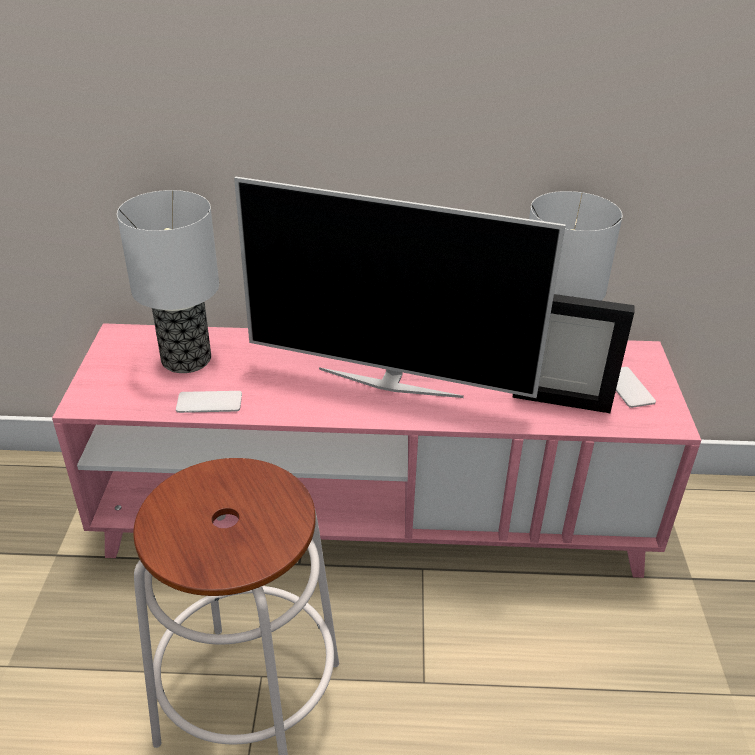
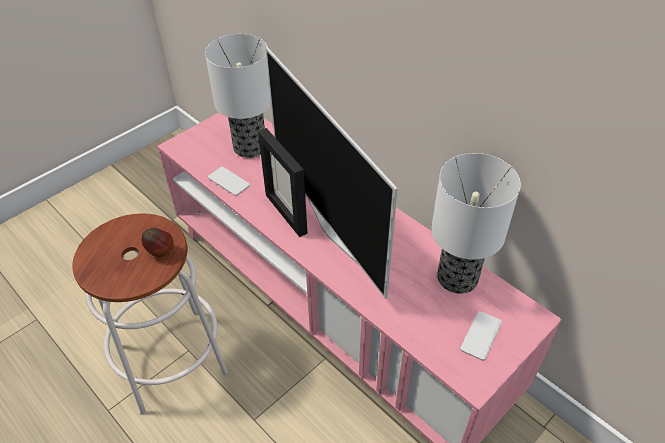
camera: 45 degrees right, 10 degrees up
(266, 493) = (161, 253): none -> apple
(561, 400) = (421, 312): picture frame -> picture frame (287, 213)

